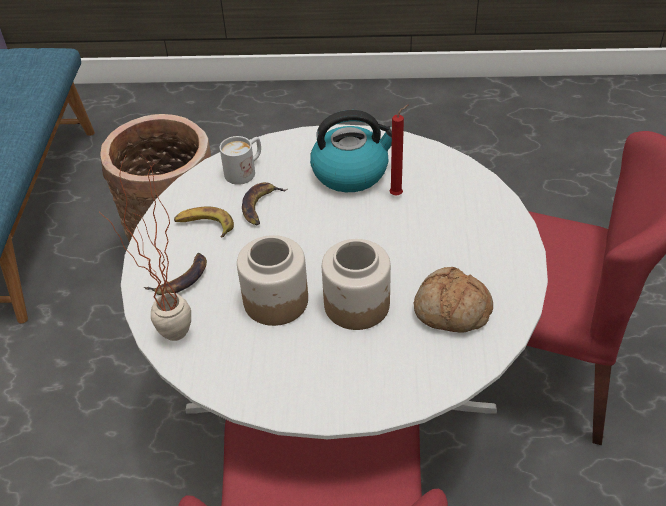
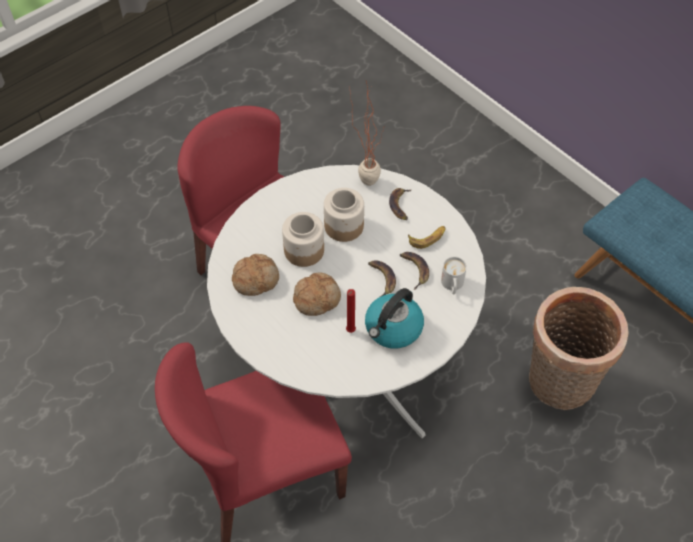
camera: 135 degrees right, 10 degrees up
(305, 219) = (381, 279): none -> banana
(398, 245) = (317, 298): none -> bread

